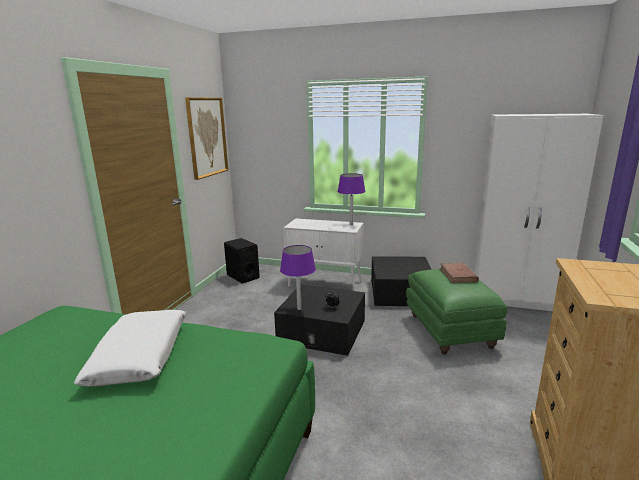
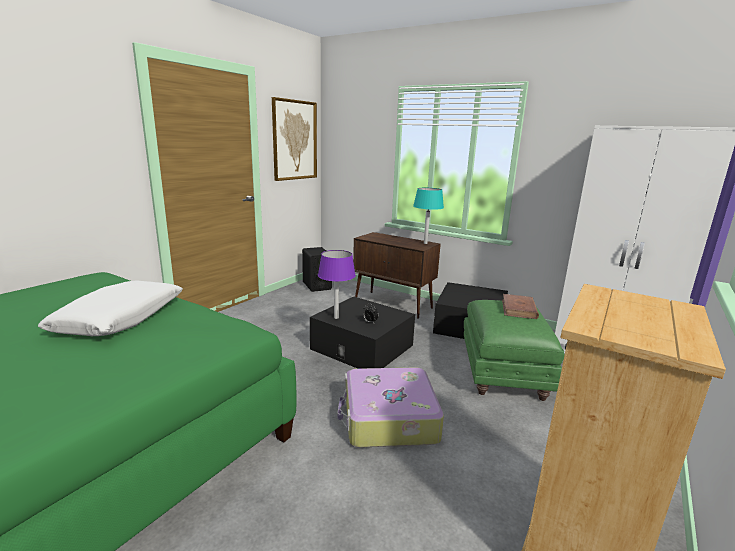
camera: 15 degrees right, 0 degrees up
(325, 284) = (393, 304): white cabinet -> brown cabinet
(351, 224) = (425, 243): purple table lamp -> turquoise table lamp
(383, 393) = (388, 419): none -> suitcase

